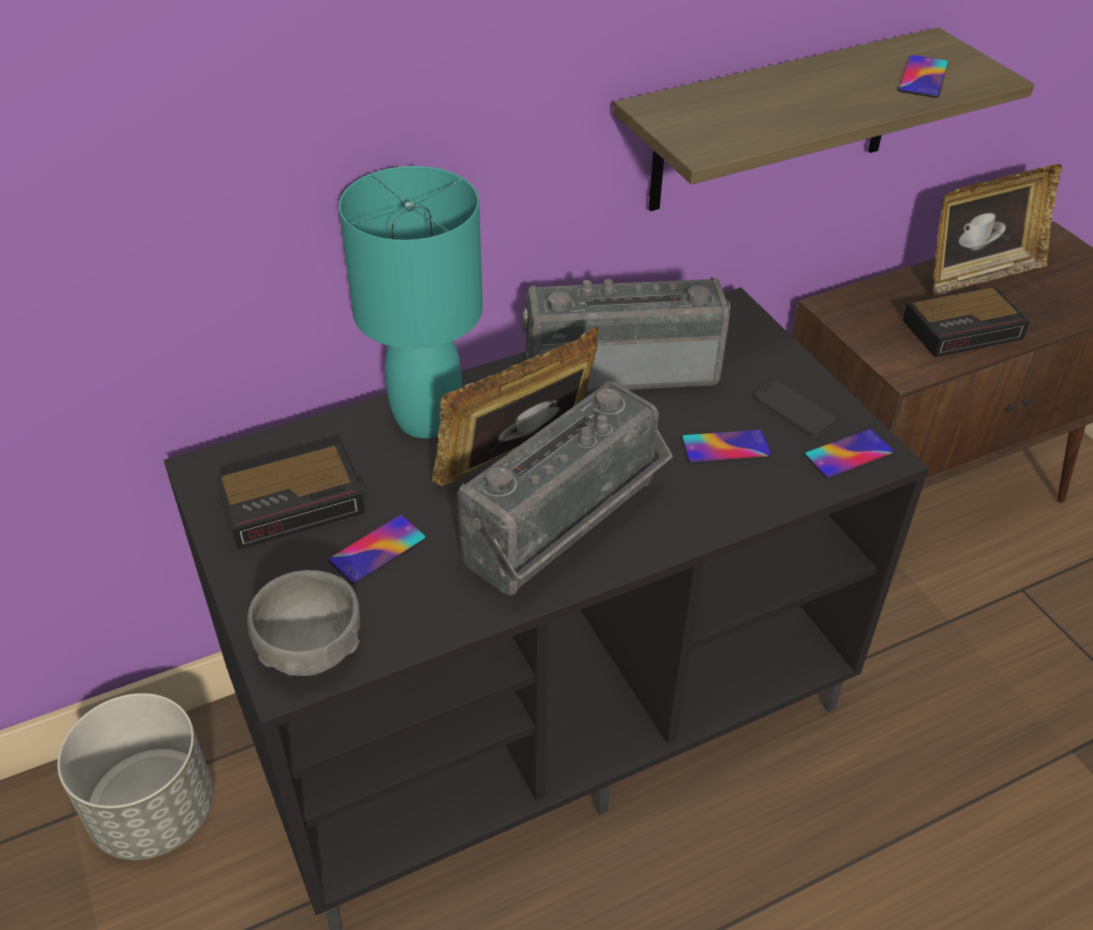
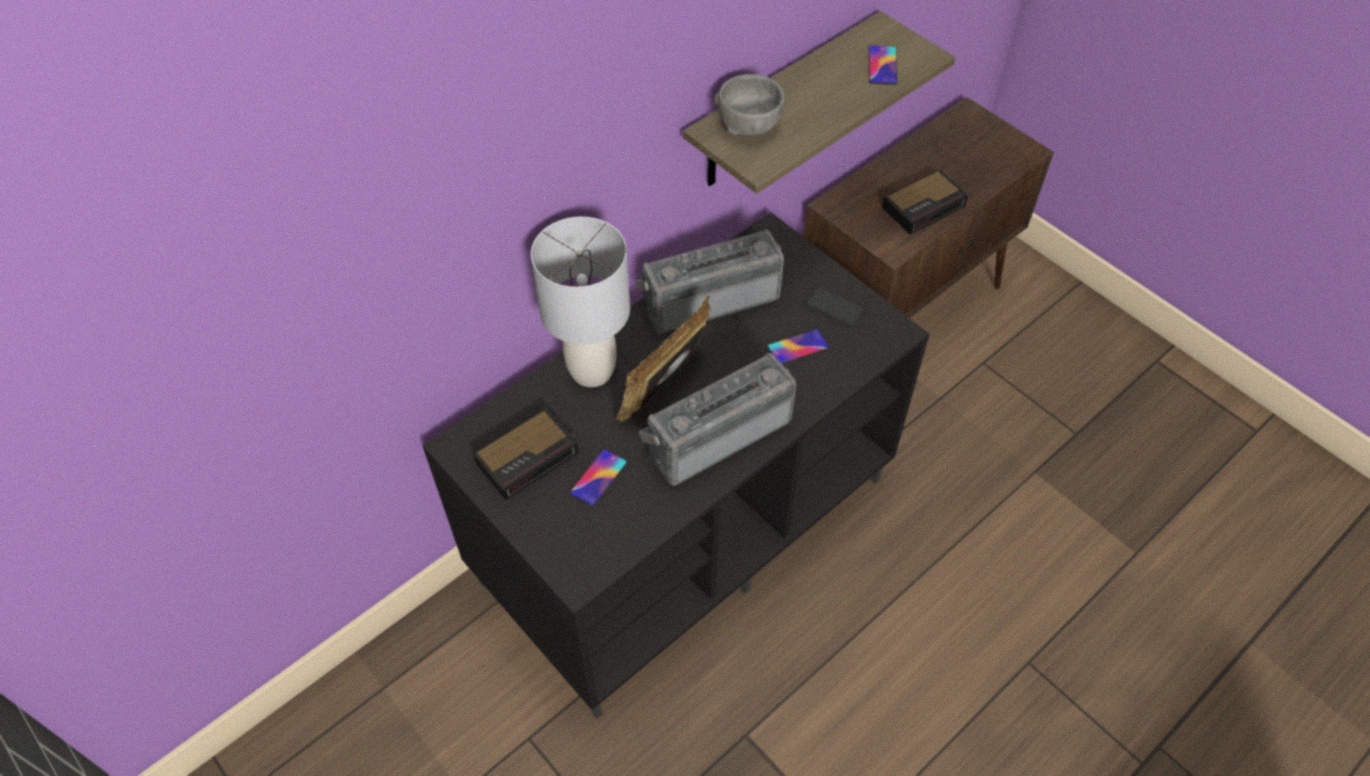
camera: 15 degrees left, 10 degrees up
(153, 811) = (440, 670): grey planter -> none
(310, 650) = (584, 558): grey bowl -> grey bowl (749, 125)
(427, 418) = (592, 370): turquoise table lamp -> grey table lamp
(568, 530) = (716, 433): radio -> radio turned 150 degrees counterclockwise
(849, 454) = (877, 335): phone -> none
(979, 274) = (925, 156): picture frame -> none

